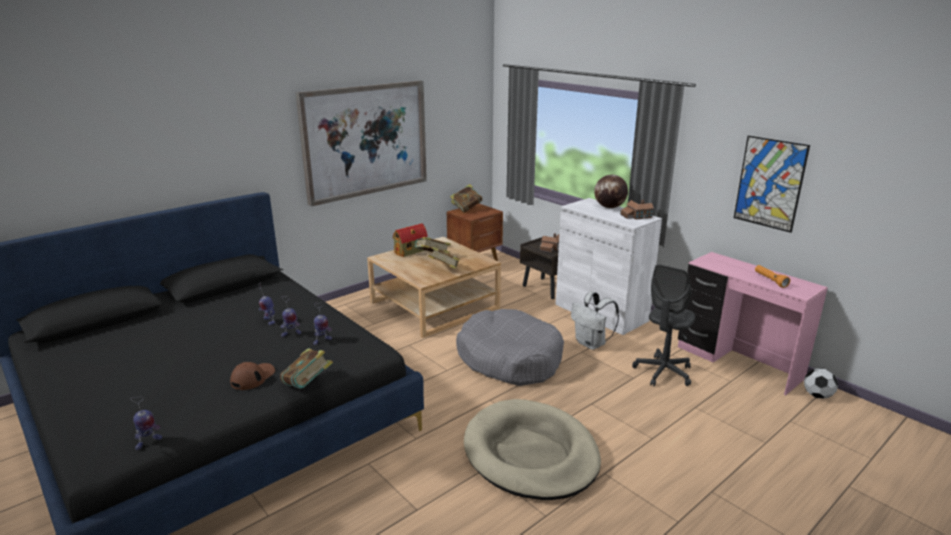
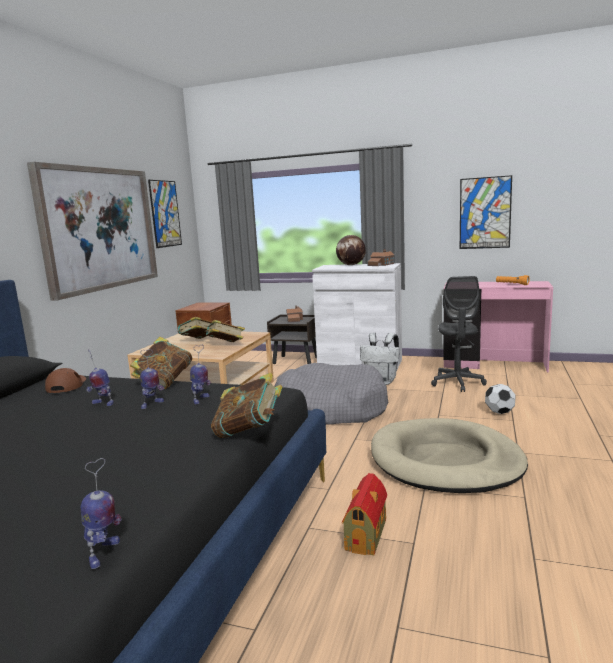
camera: 30 degrees left, 10 degrees down
(253, 377) = (163, 446): brown cap -> brown cap (66, 385)
(411, 251) = (170, 342): toy house -> toy house (366, 533)
(448, 117) = (165, 213): none -> picture
(466, 209) = (193, 306): book -> book (165, 382)
(817, 395) = (564, 367): football -> football (499, 412)

